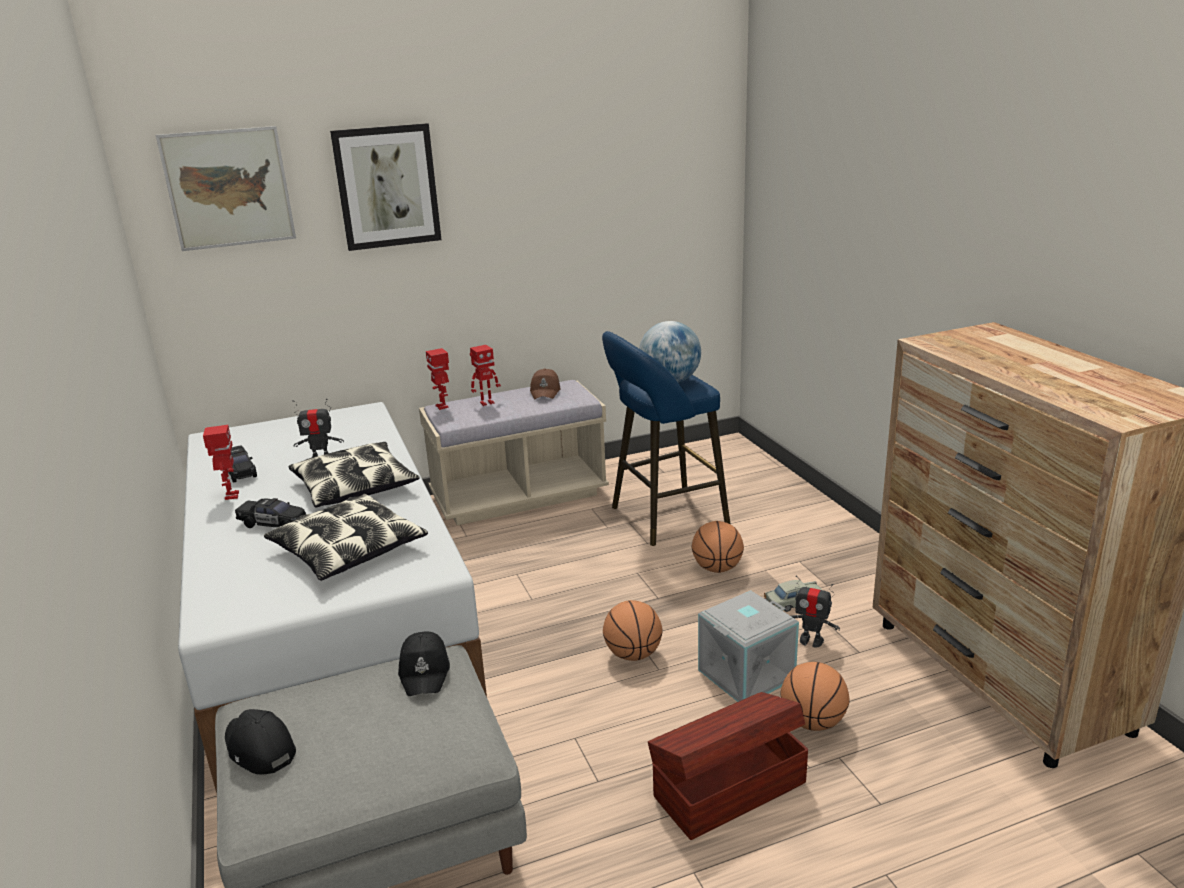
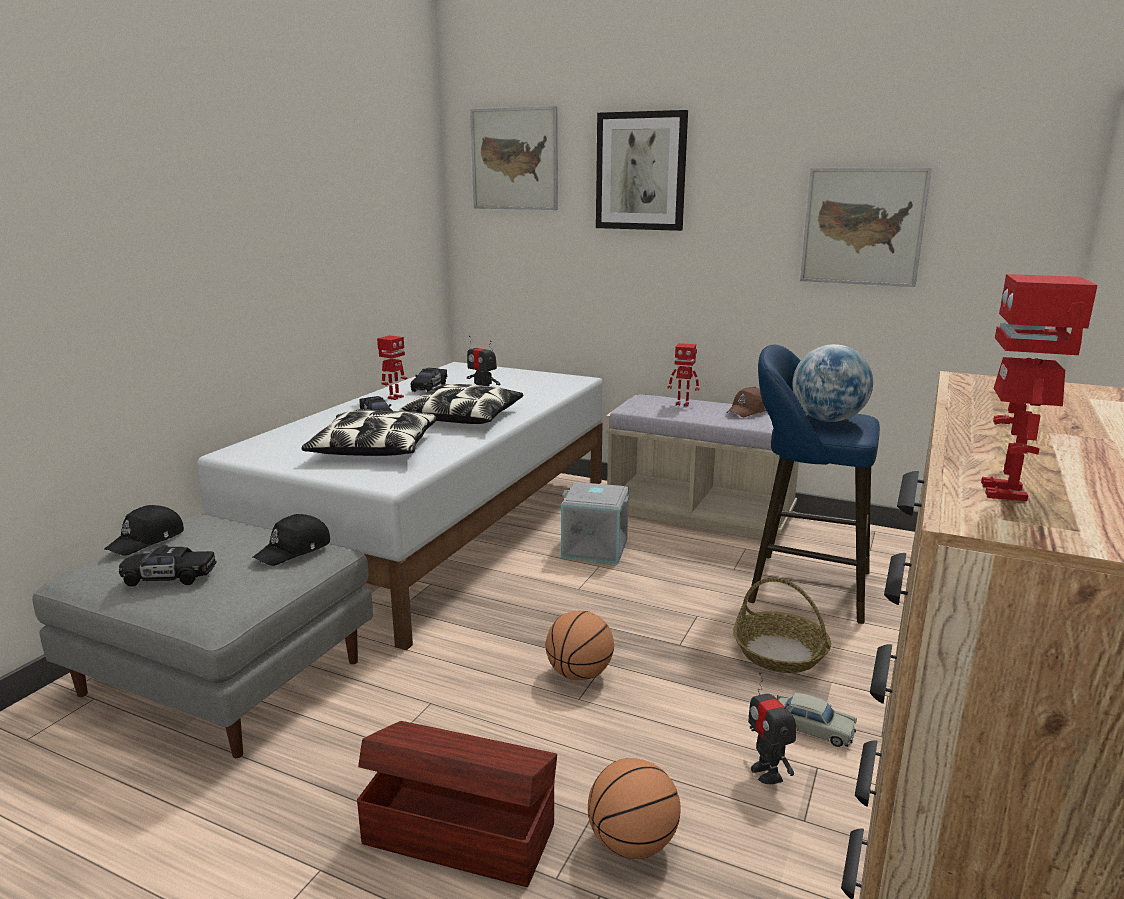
camera: 45 degrees right, 5 degrees down
(259, 749) = (147, 540): black cap -> black cap turned 150 degrees counterclockwise
(374, 755) = (169, 578): none -> black toy car
(442, 406) = (645, 396): toy robot -> toy robot (1006, 492)
(596, 213) = (863, 227): none -> picture
(717, 568) = (780, 653): basketball -> basket
(745, 673) = (646, 754): grey storage box -> grey storage box (595, 547)

